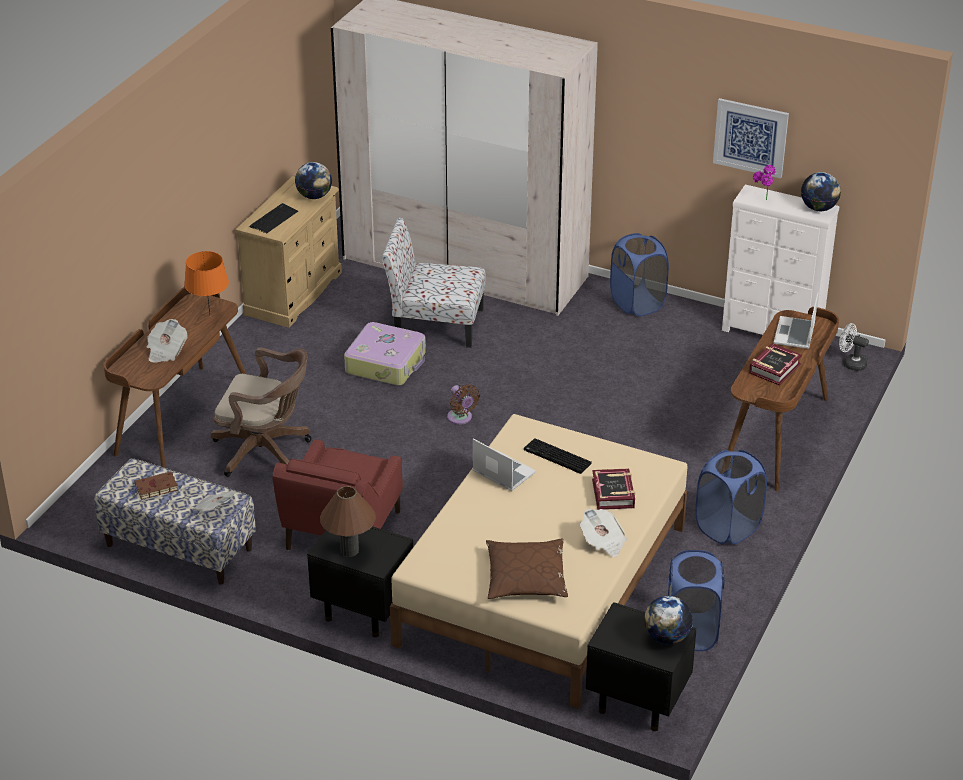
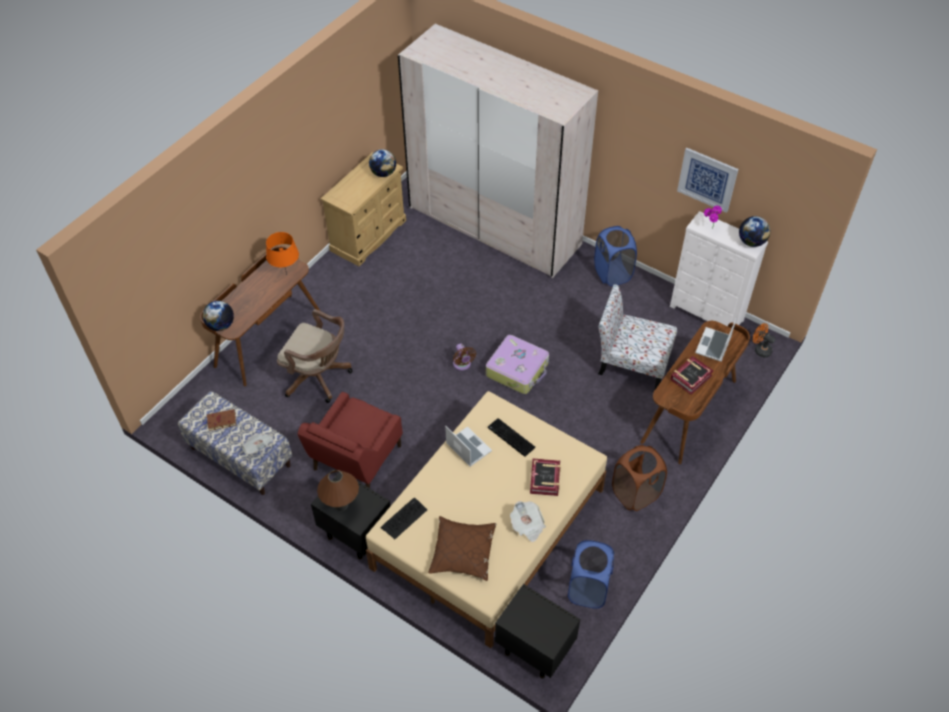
camera: 10 degrees right, 15 degrees up
(166, 351) = (248, 304): newspaper -> none
(273, 219) = (349, 192): keyboard -> keyboard (404, 518)
(386, 363) = (420, 307): suitcase -> suitcase (518, 369)
(435, 324) = (462, 275): chair -> chair (632, 362)
(666, 637) = (555, 625): globe -> globe (221, 325)
(727, 528) = (635, 493): blue laundry basket -> brown laundry basket
(851, 363) = (760, 349): white fan -> orange fan

